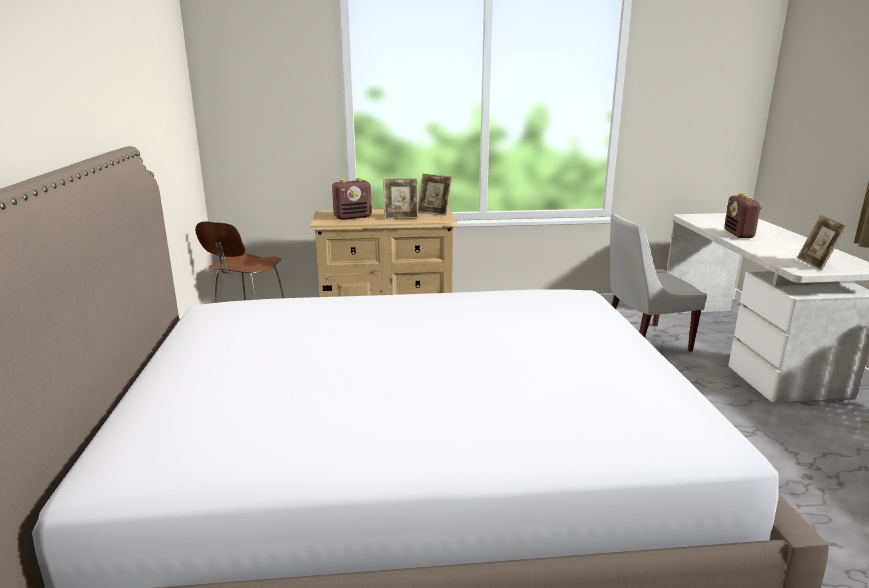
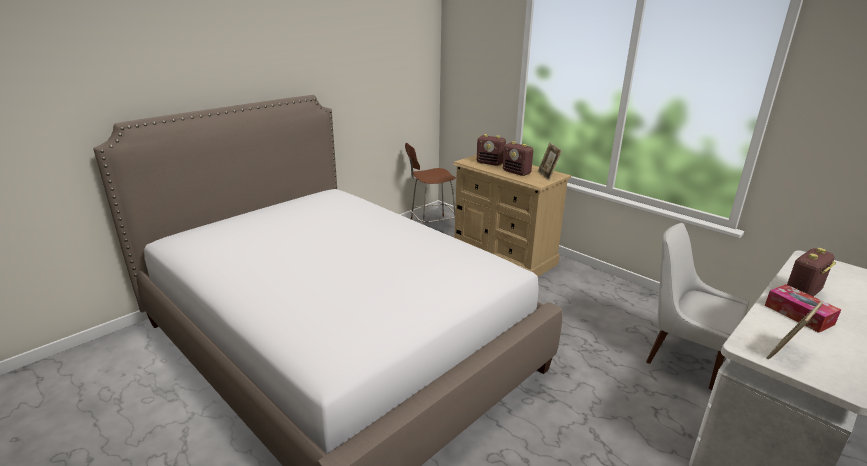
camera: 50 degrees right, 5 degrees up
(401, 217) = (516, 172): picture frame -> radio
(767, 245) = (798, 315): none -> tissue box

